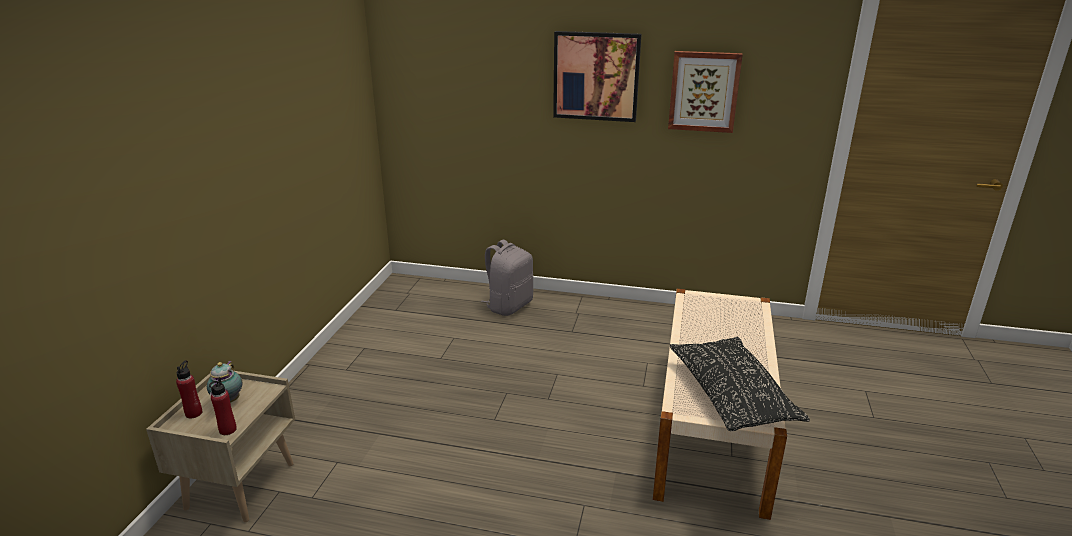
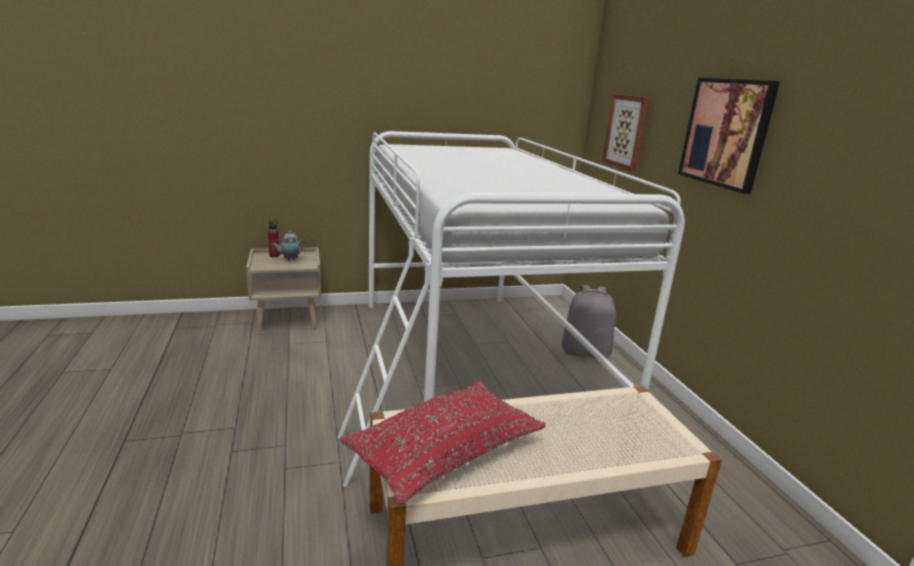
camera: 60 degrees right, 5 degrees down
(227, 430) = (263, 266): red bottle -> none
(483, 376) = (470, 367): none -> white bed
(704, 91) = (834, 167): picture -> picture (627, 132)
(731, 395) = (445, 452): black pillow -> red pillow

